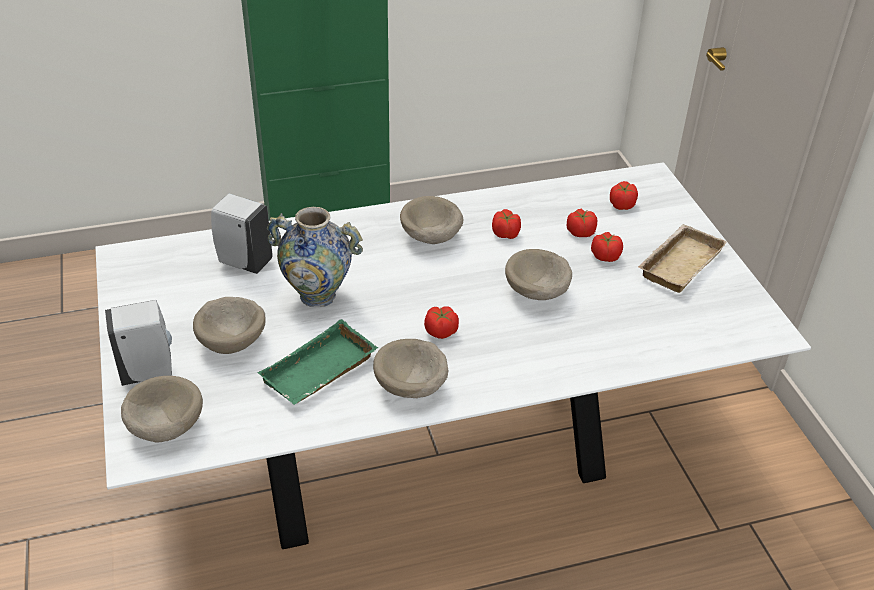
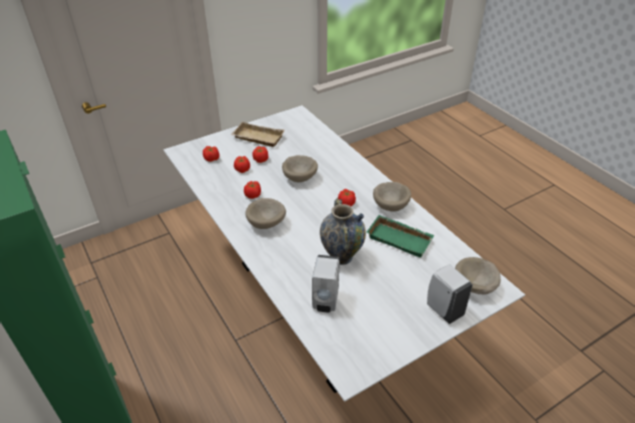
camera: 105 degrees left, 0 degrees up
(233, 341) = (398, 281): beige bowl -> none

